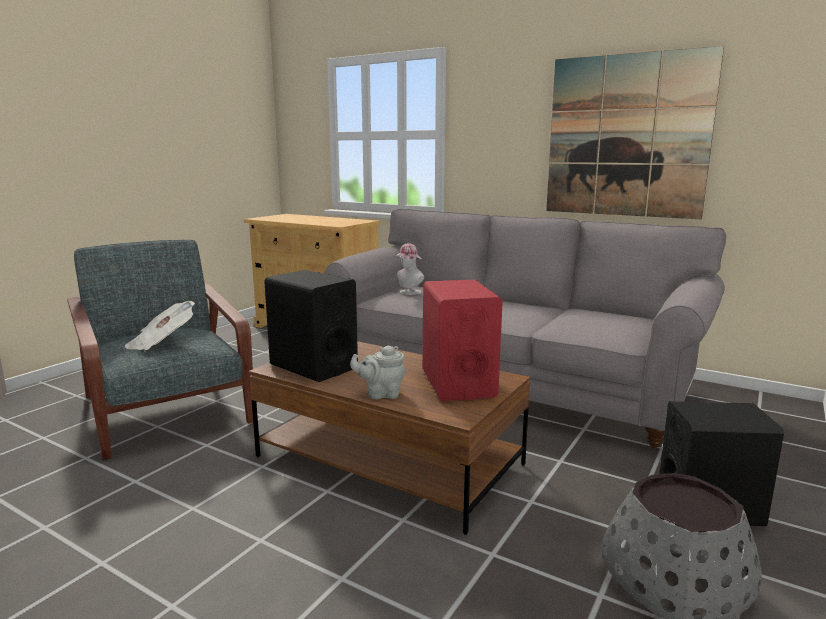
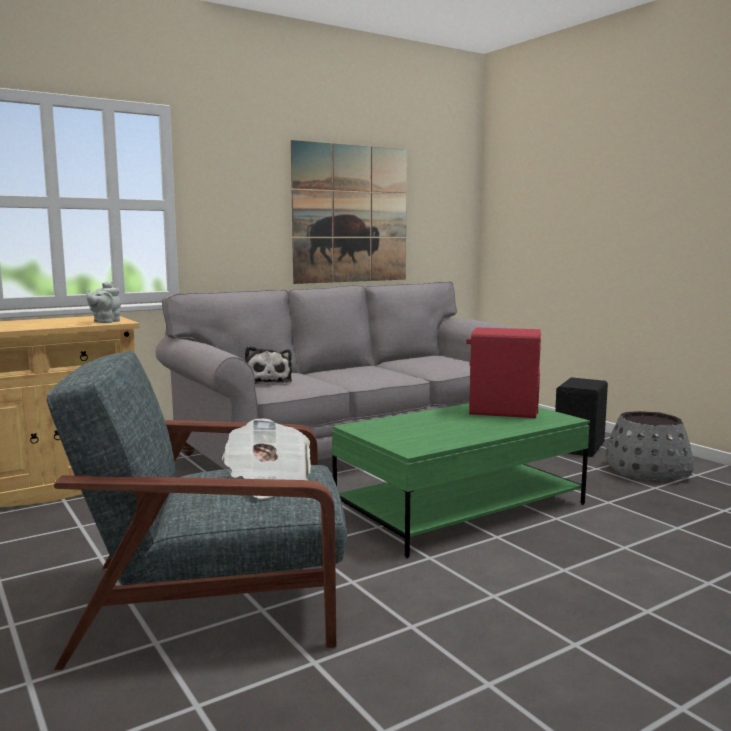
camera: 65 degrees left, 5 degrees down
(313, 366) = (421, 438): black speaker -> none
(381, 394) = (509, 429): grey teapot -> grey teapot (105, 322)
(389, 460) = (460, 508): brown coffee table -> green coffee table
(408, 292) = (267, 381): hat -> plush toy

